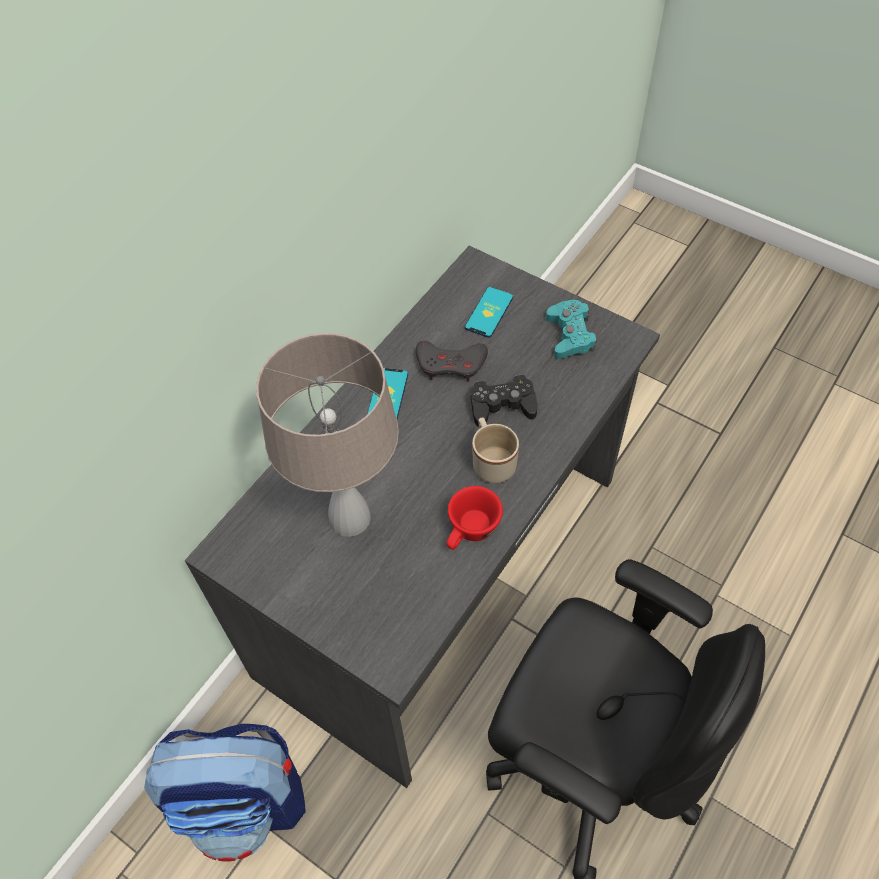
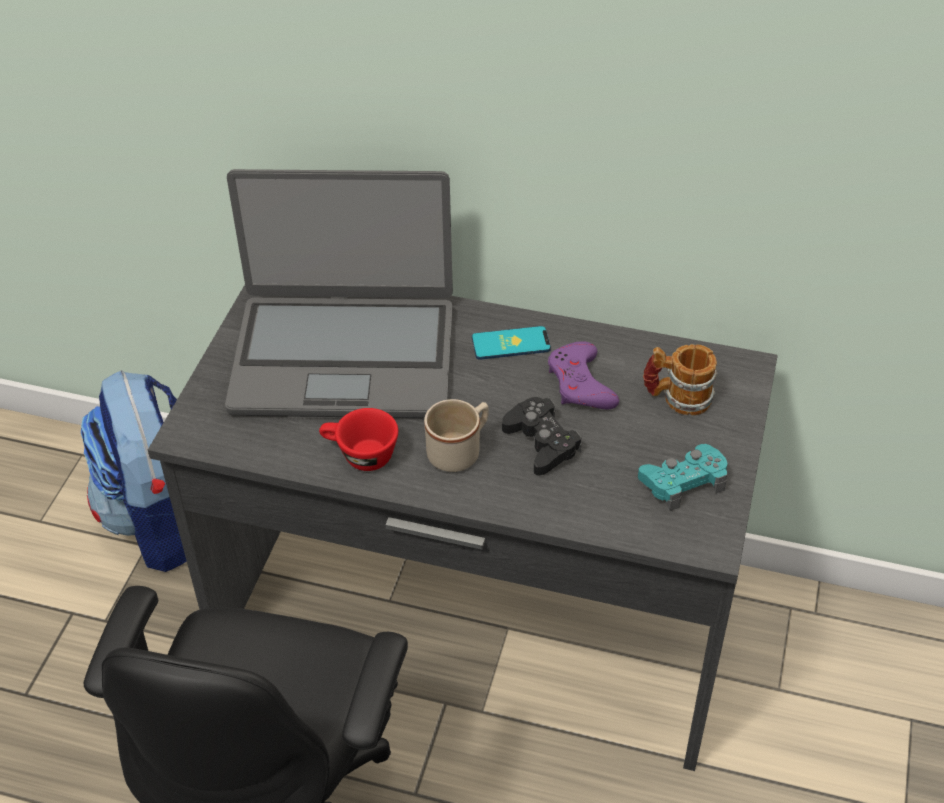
camera: 70 degrees right, 10 degrees down
(349, 517) = (344, 356): beige table lamp -> laptop
(451, 364) = (580, 384): grey game controller -> purple game controller
(489, 312) = (677, 398): phone -> mug

